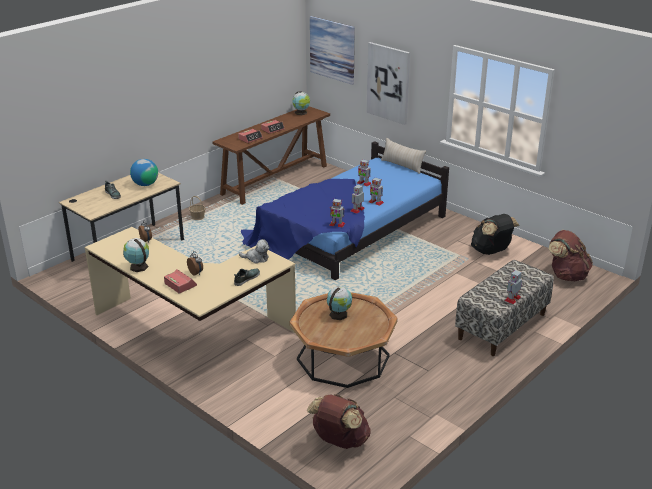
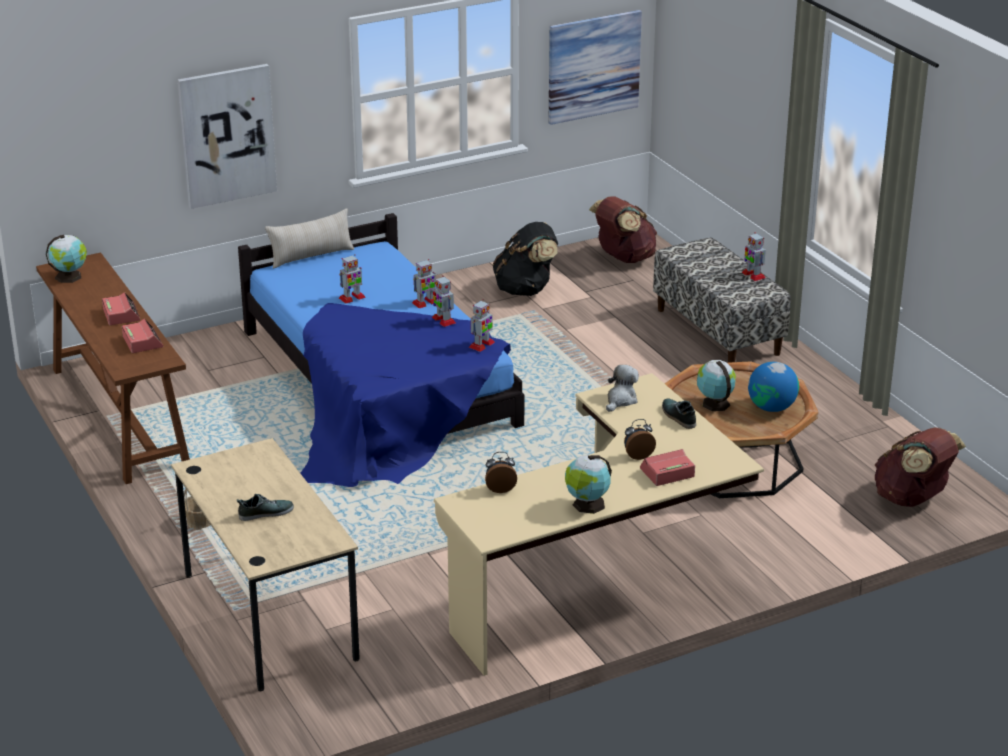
camera: 70 degrees left, 0 degrees up
(145, 184) = (249, 474): globe -> globe (771, 407)
(332, 49) = (87, 129): picture -> picture (593, 66)

